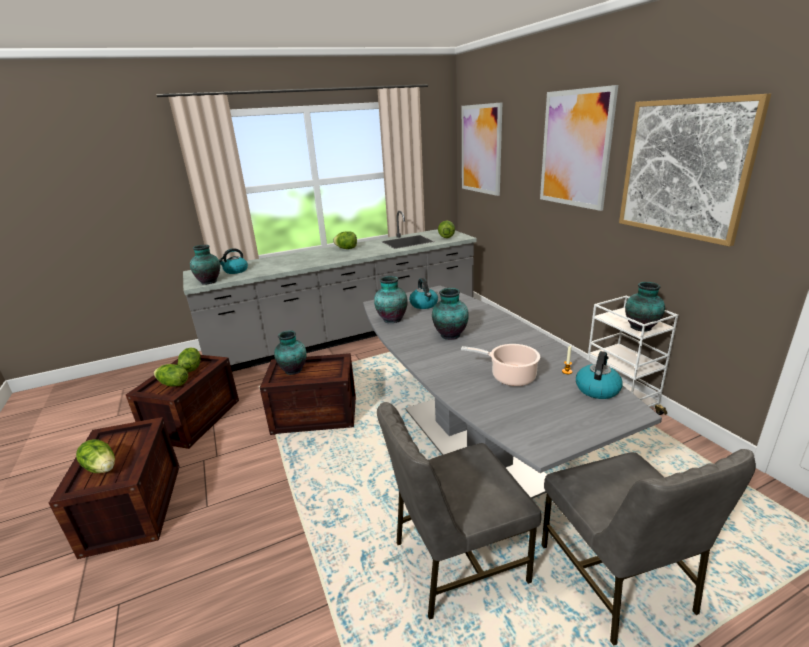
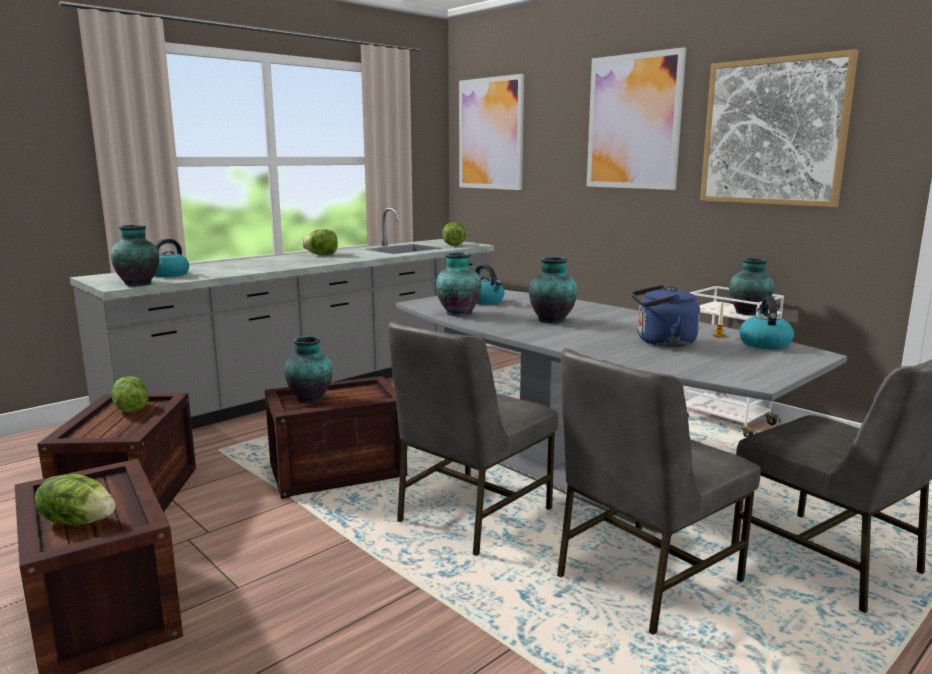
camera: 20 degrees left, 10 degrees down
(173, 384) = (115, 428): lettuce -> none
(373, 472) = (471, 516): none -> grey chair
(510, 376) = (662, 342): cooking pot -> blue kettle

